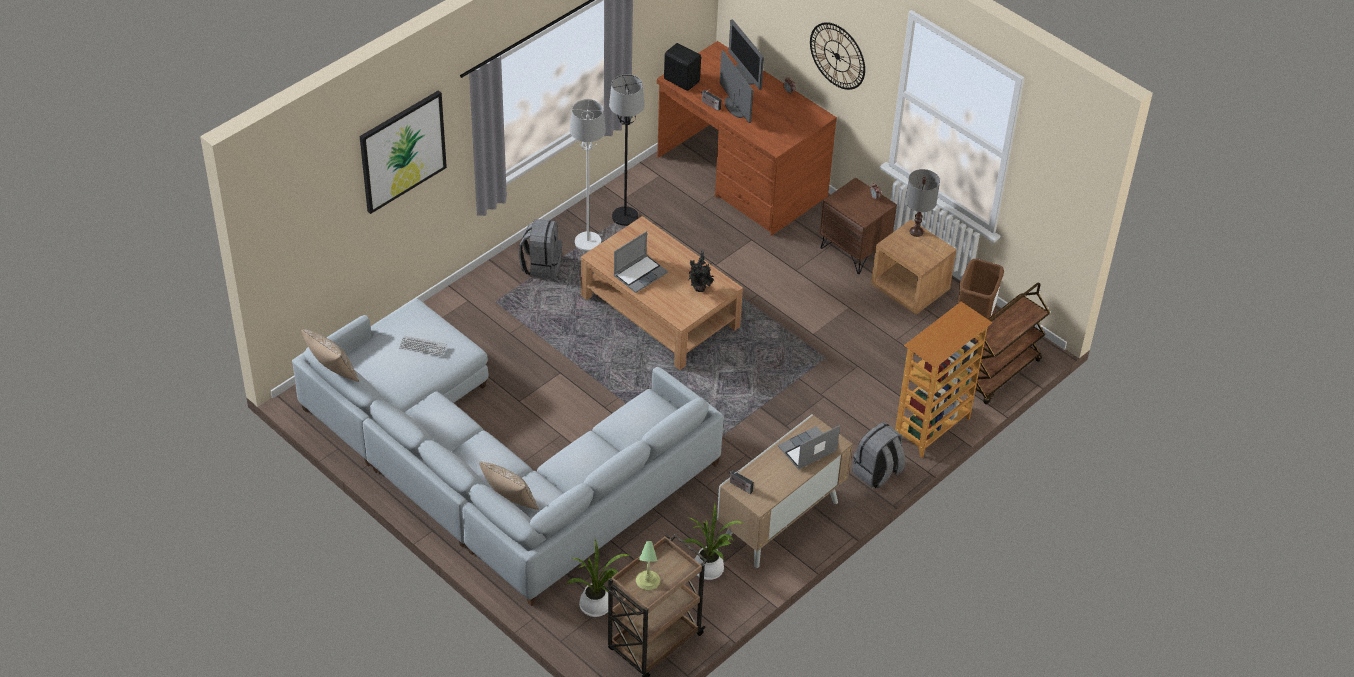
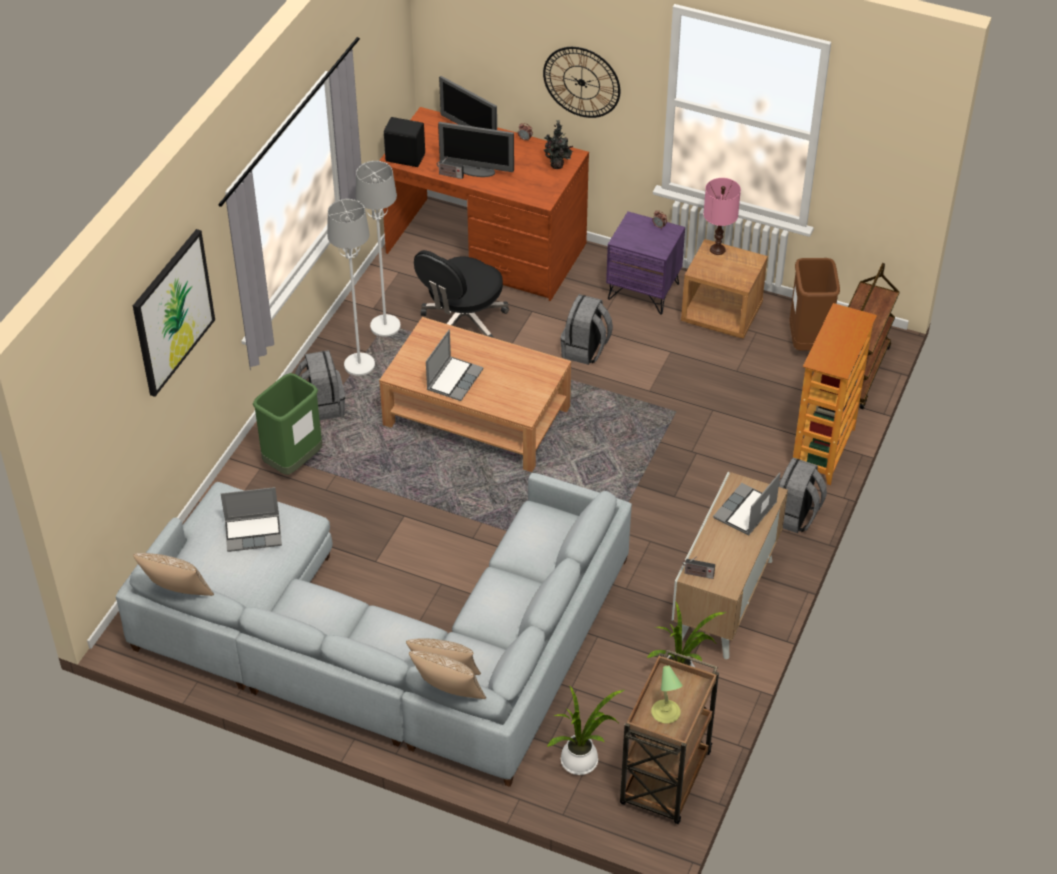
camera: 20 degrees left, 0 degrees up
(423, 346) = (254, 533): keyboard -> laptop
(493, 514) = (448, 696): none -> pillow
(496, 304) = (293, 462): none -> green trash can
(625, 217) = (385, 326): black floor lamp -> white floor lamp
(689, 233) = (462, 324): none -> black office chair
(699, 289) = (526, 376): potted plant -> potted plant (557, 166)
(734, 107) = (477, 171): monitor -> monitor turned 150 degrees clockwise
(778, 285) = (585, 350): none -> grey backpack
(854, 250) = (643, 291): brown nightstand -> purple nightstand
(916, 231) = (717, 249): grey table lamp -> pink table lamp

